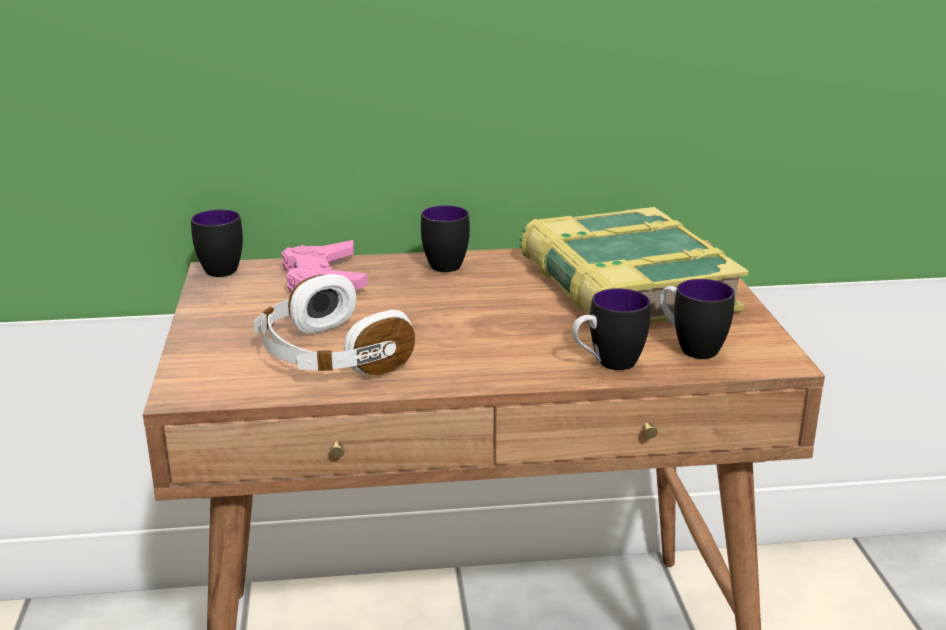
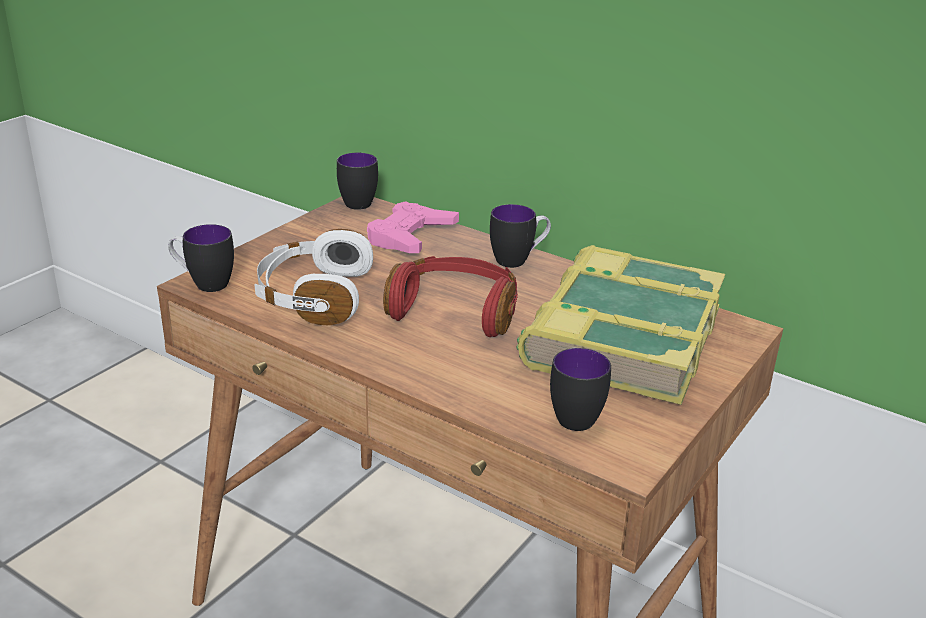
camera: 40 degrees right, 5 degrees up
(473, 318) = (455, 311): none -> red headphones
(607, 364) = (482, 394): mug -> mug (203, 283)

